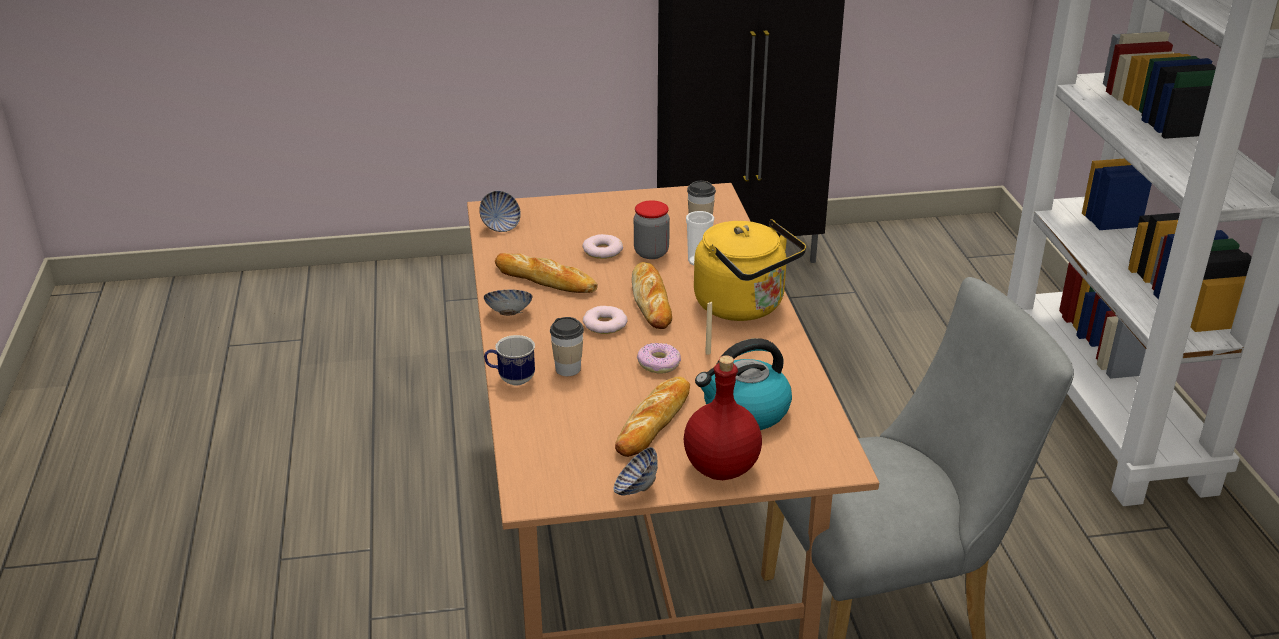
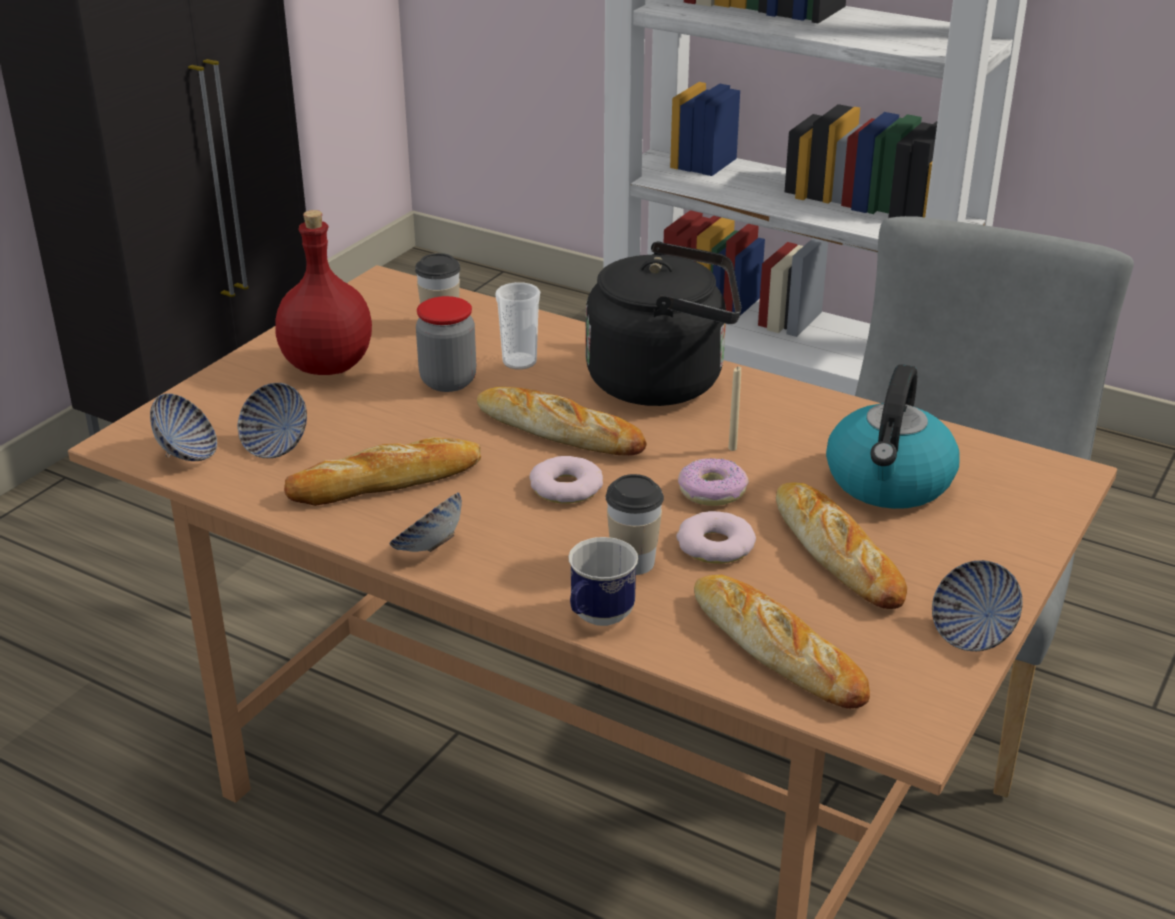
camera: 50 degrees left, 0 degrees up
(535, 241) = (276, 446): none -> bowl
(549, 436) = (777, 649): none -> bread
(602, 251) = (386, 410): donut -> donut (715, 545)
(721, 469) = (993, 553): red bottle -> red bottle (329, 366)
(744, 306) = (664, 381): yellow kettle -> black kettle

